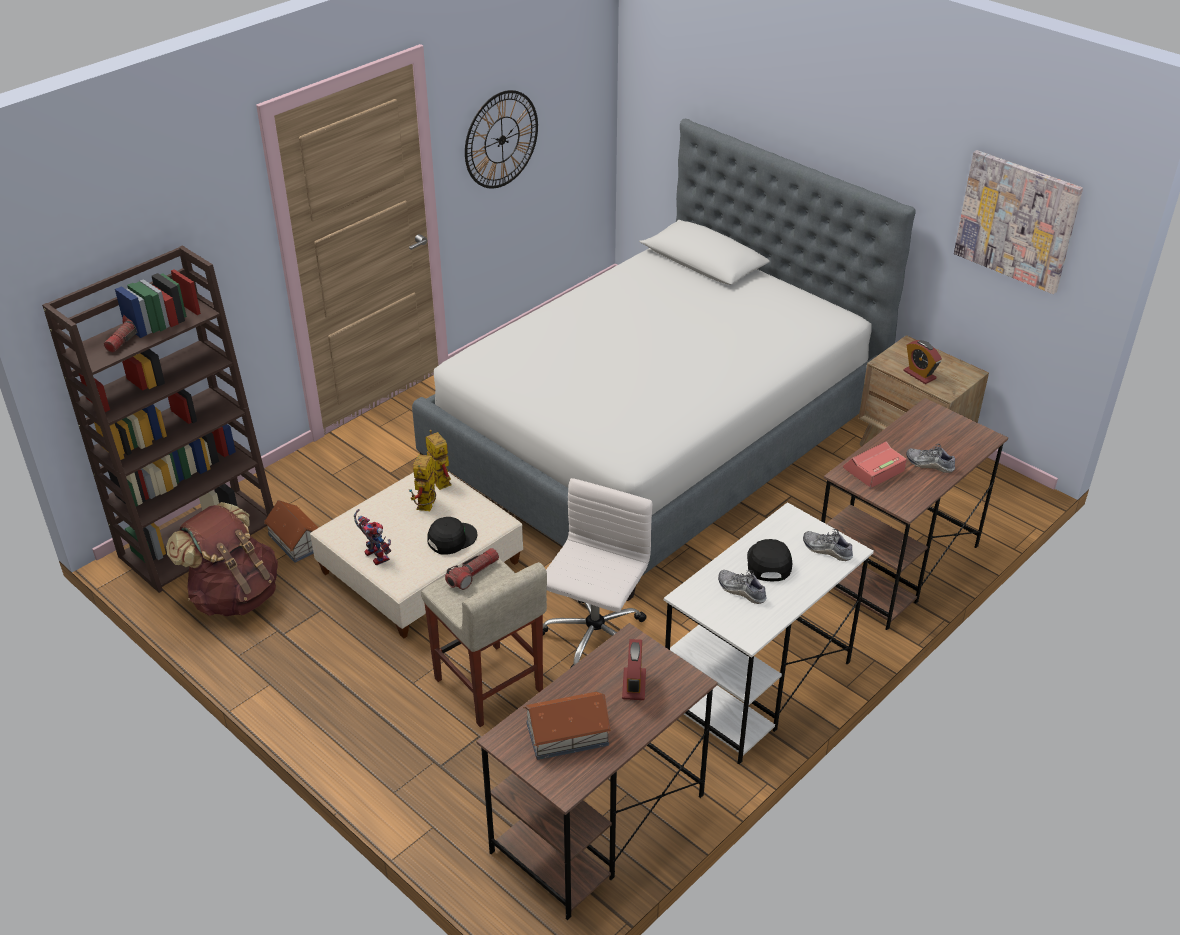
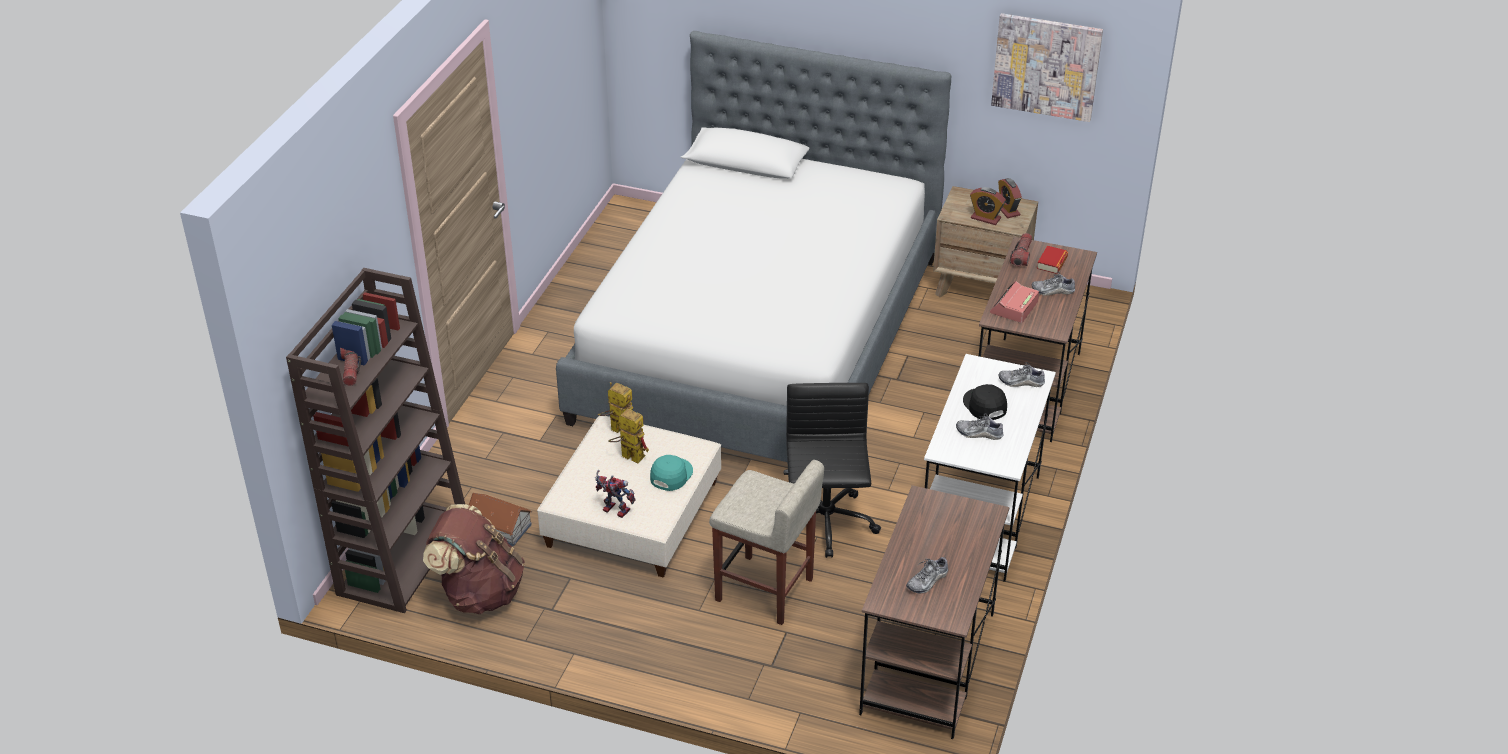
camera: 25 degrees left, 0 degrees up
(427, 508) = (627, 455): toy robot -> toy robot turned 135 degrees clockwise
(451, 539) = (671, 475): black cap -> turquoise cap
(473, 574) = (745, 491): flashlight -> flashlight (1021, 255)
(501, 139) = (538, 90): wall clock -> none
(568, 734) = (927, 581): toy house -> shoe
(594, 639) = (825, 524): white office chair -> black office chair
(634, 685) = (949, 529): alarm clock -> alarm clock (1007, 210)
(948, 435) = (1052, 263): none -> book

